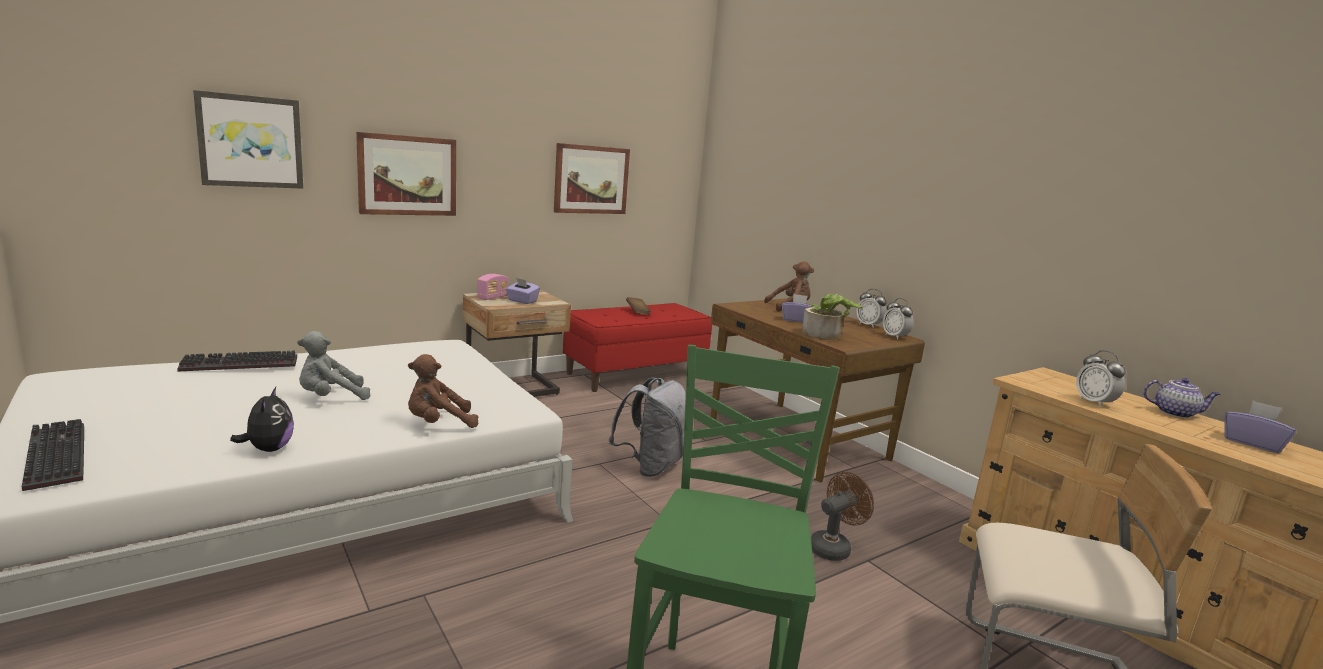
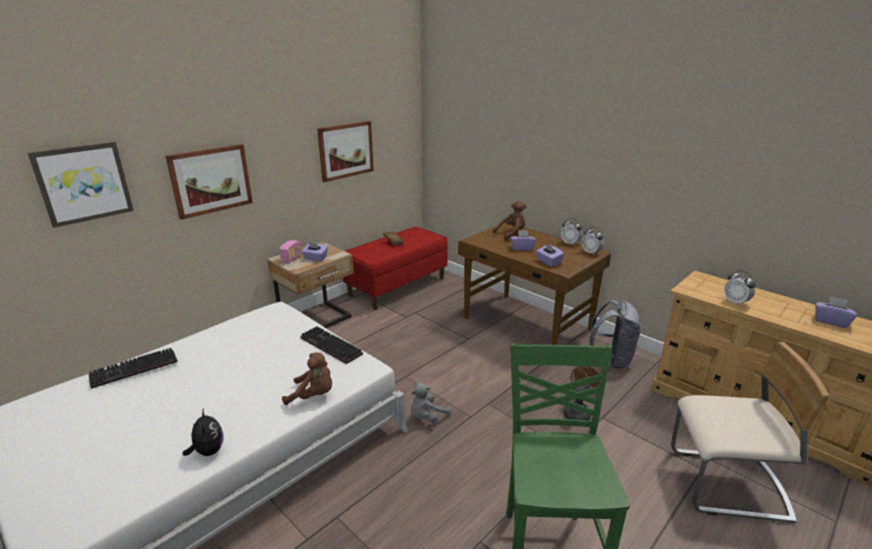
camera: 10 degrees left, 10 degrees up
(52, 456) = (53, 499): keyboard -> keyboard (329, 346)
(331, 398) = (223, 389): grey plush toy -> grey plush toy (427, 417)
(438, 424) = (313, 396): brown plush toy -> brown plush toy turned 135 degrees counterclockwise
(650, 466) = (440, 371): grey backpack -> grey backpack (611, 359)
(826, 336) = (548, 262): potted plant -> purple tissue box
(1175, 413) = (782, 301): teapot -> none

